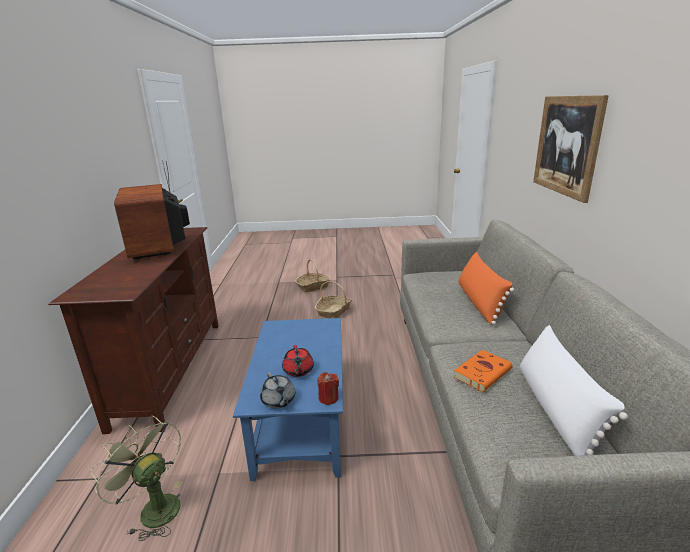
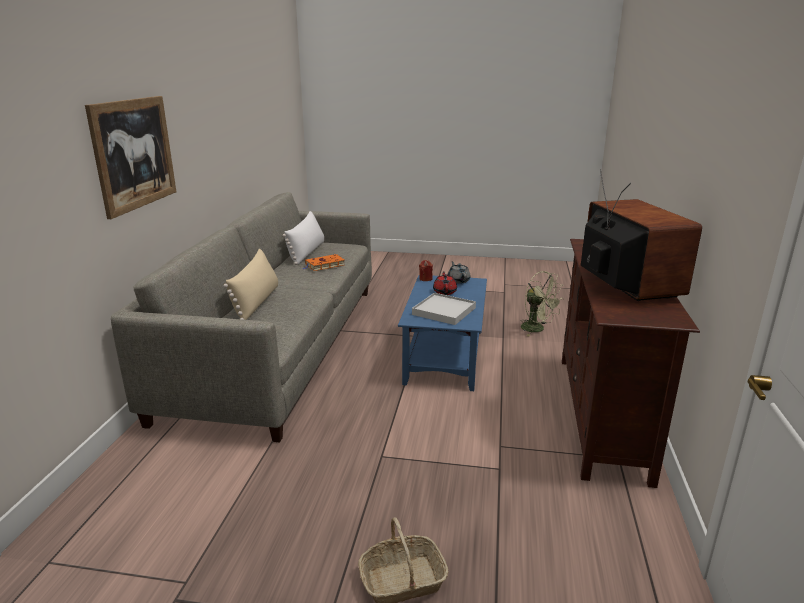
camera: 170 degrees left, 0 degrees up
(298, 338) = (443, 311): none -> white tray
(334, 311) = (378, 483): basket -> none
(479, 303) = (256, 302): orange pillow -> beige pillow

